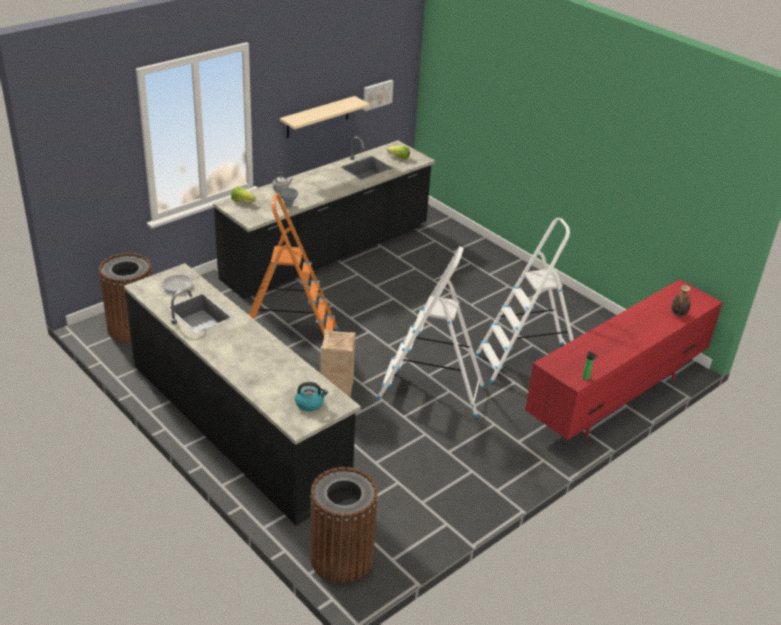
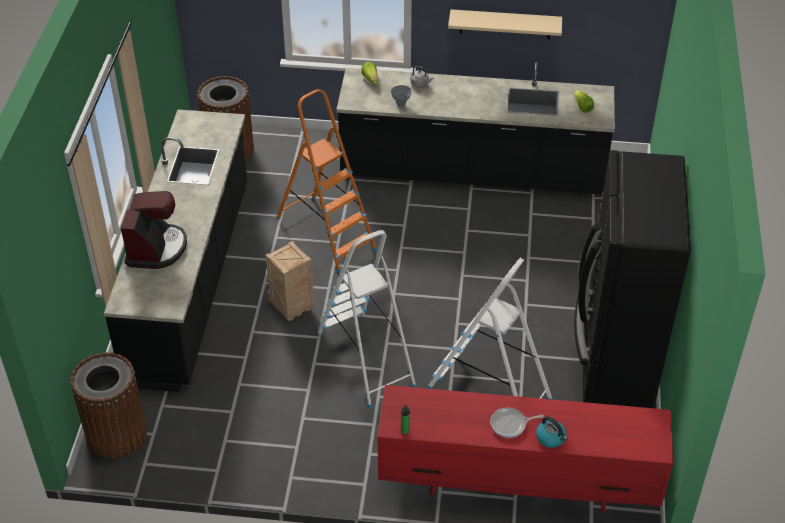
camera: 50 degrees right, 10 degrees up
(179, 285) = (213, 132): frying pan -> frying pan (510, 424)
(263, 377) = (156, 248): none -> coffee machine
(310, 403) = (153, 292): kettle -> kettle (551, 438)
(377, 94) = (598, 25): picture -> none
(559, 305) = (611, 362): none -> black fridge
(678, 314) = (600, 441): bottle -> none

